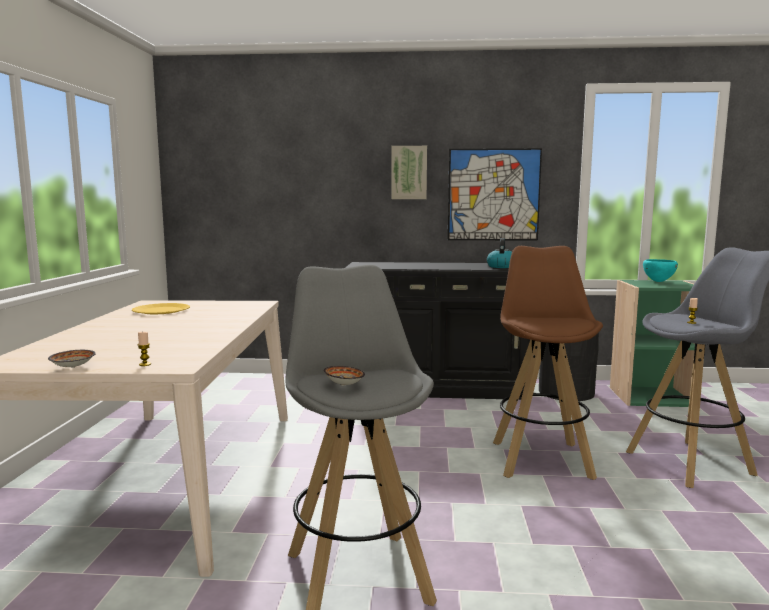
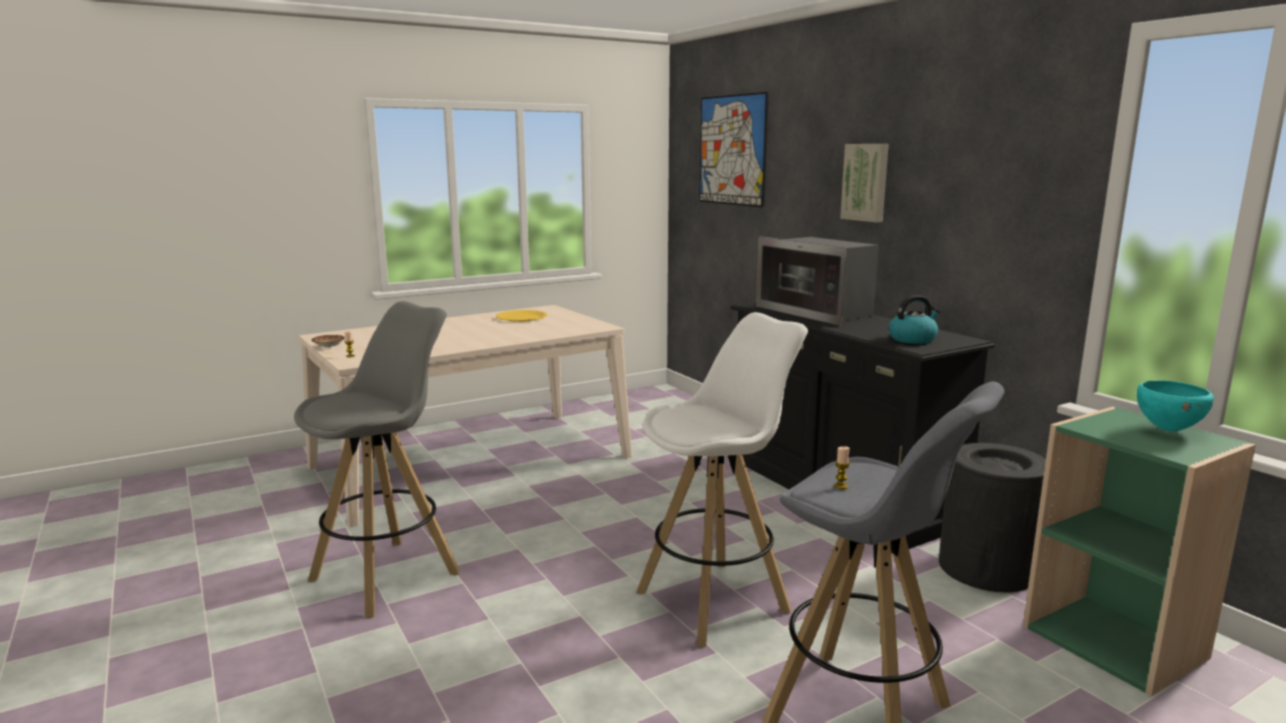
camera: 55 degrees right, 5 degrees up
(344, 385) = (340, 405): bowl -> none
(404, 265) = (817, 312): none -> microwave
(493, 195) = (965, 223): picture -> picture (732, 150)
(541, 458) = (716, 600): brown stool -> white stool

